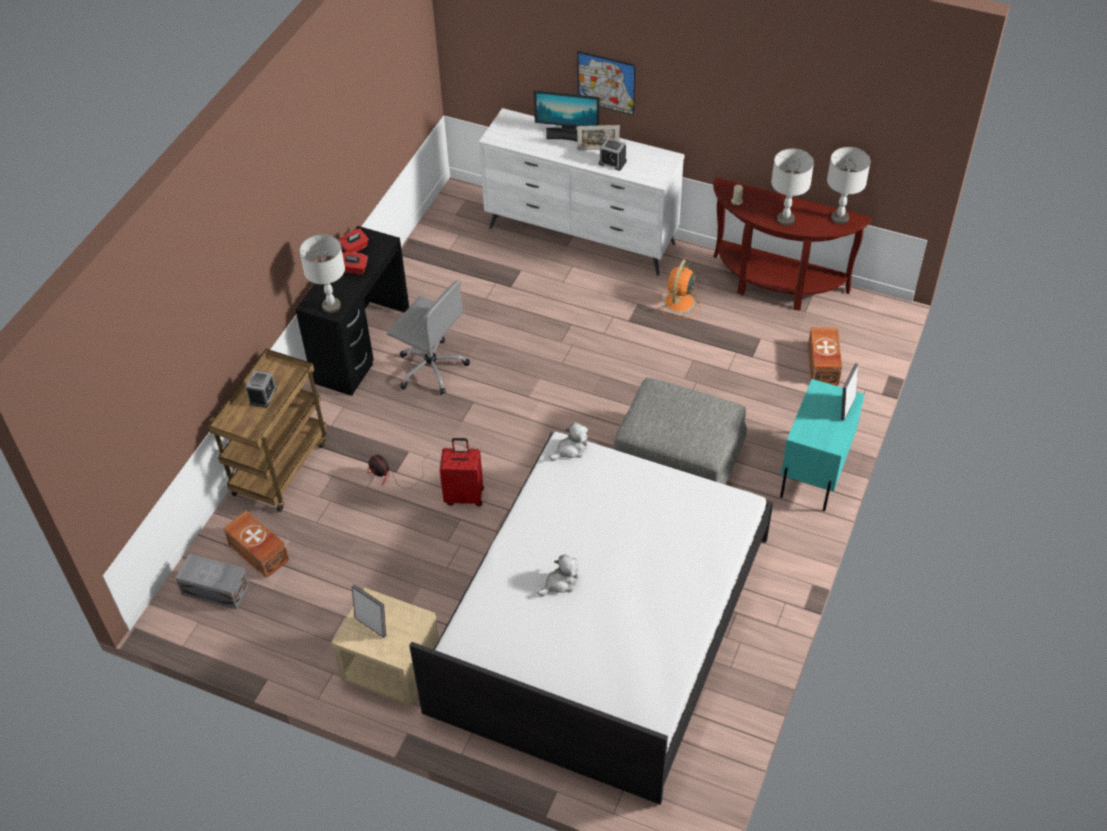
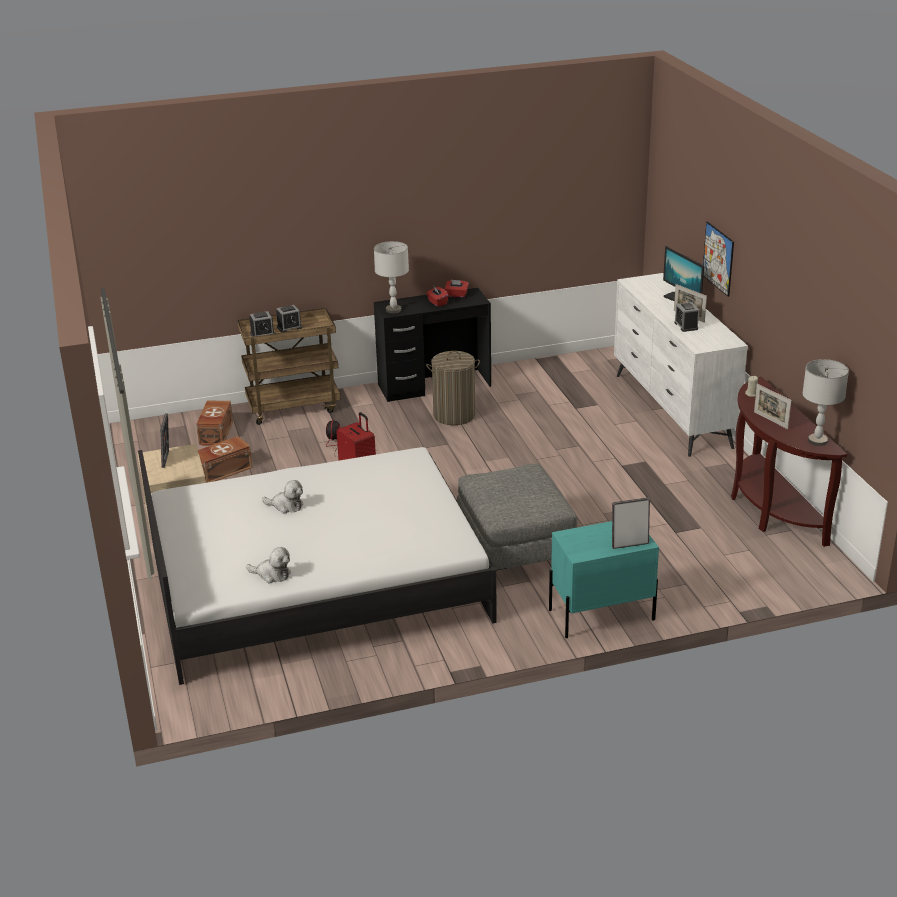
camera: 50 degrees right, 20 degrees down
(216, 590) = (169, 434): grey storage box -> none
(252, 423) = (262, 334): none -> alarm clock
(430, 367) = (454, 415): grey office chair -> laundry basket
(570, 449) = (414, 458): plush toy -> plush toy (272, 574)
(678, 303) = (675, 477): orange fan -> none
(786, 219) = (770, 420): grey table lamp -> picture frame
(822, 365) = (721, 568): brown storage box -> brown storage box (223, 470)

